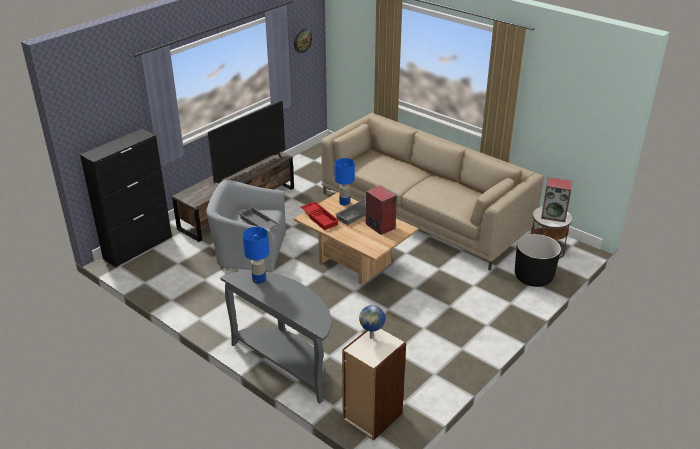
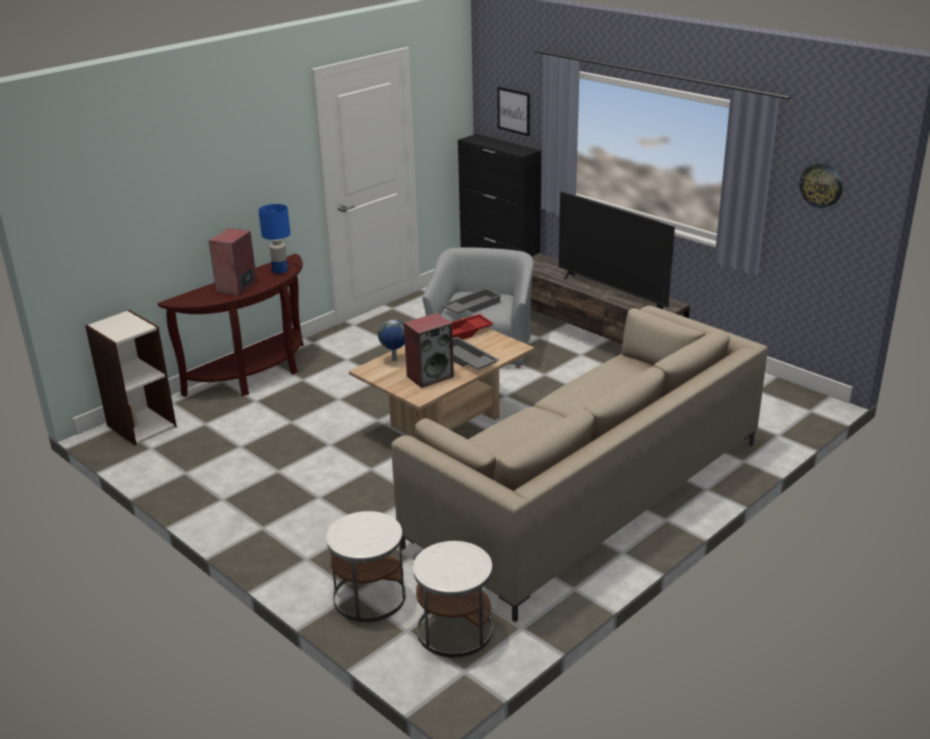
camera: 95 degrees right, 5 degrees down
(109, 115) = (514, 111): none -> picture
(287, 363) = (255, 375): grey console table -> brown console table
(344, 203) = (500, 351): blue table lamp -> none
(372, 337) = (136, 325): globe -> globe (394, 360)
(533, 277) = (370, 597): black planter -> white side table
(554, 215) = (451, 566): speaker -> speaker (236, 287)

